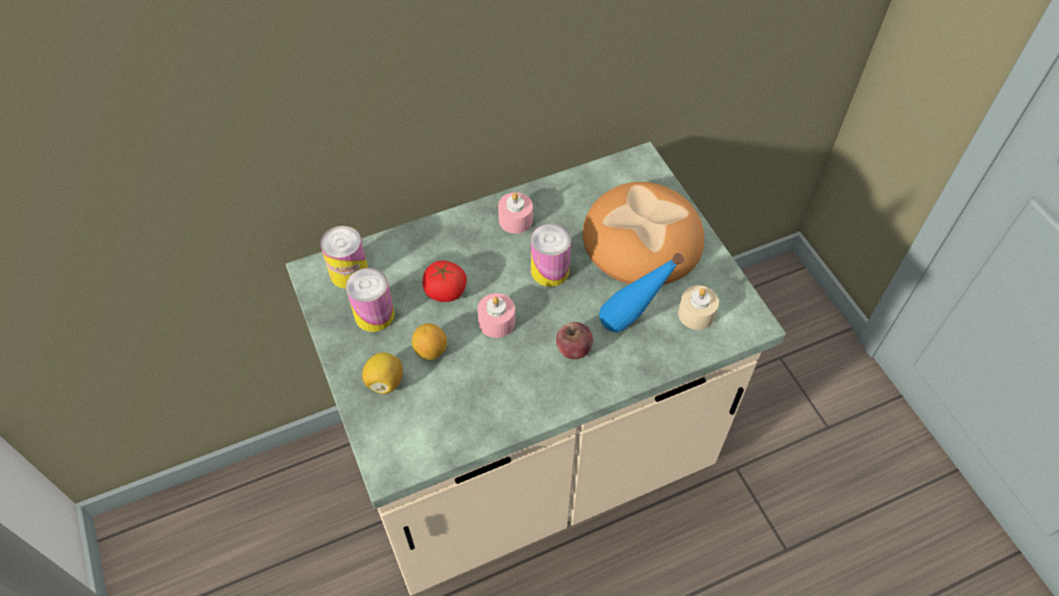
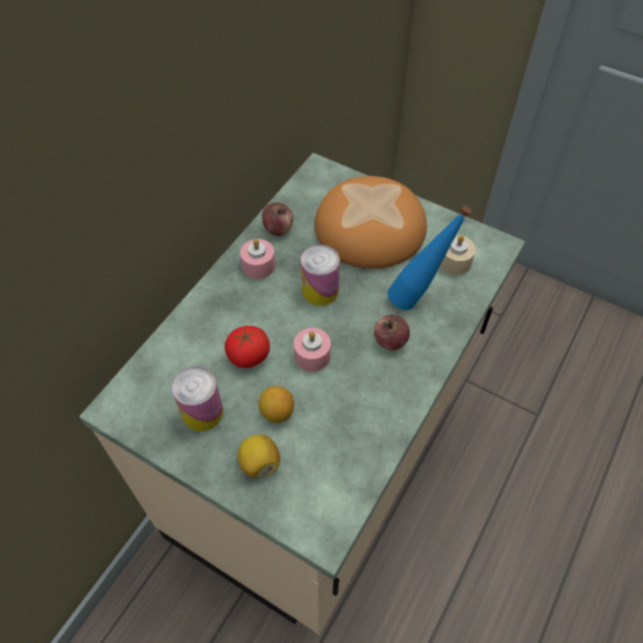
camera: 35 degrees left, 0 degrees up
(349, 273) = (148, 389): can -> none
(559, 196) = (278, 228): none -> apple

